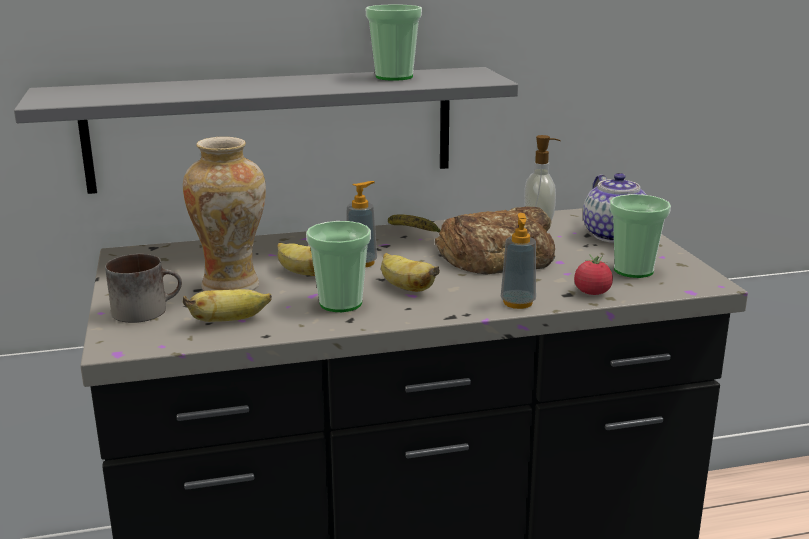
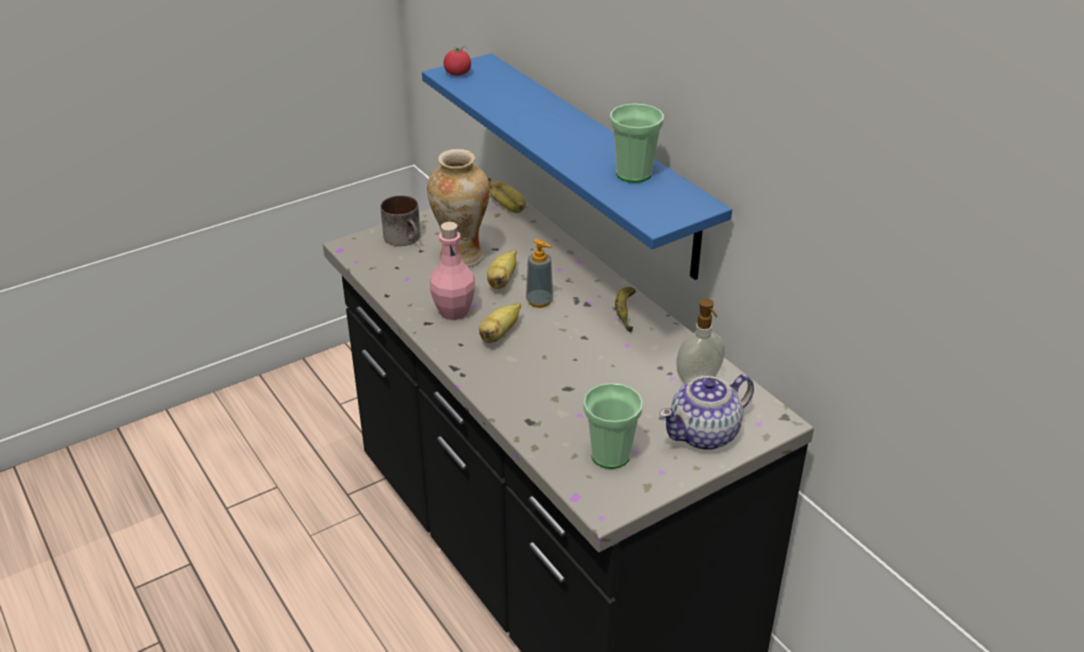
camera: 70 degrees right, 15 degrees up
(229, 321) = (403, 274): banana -> banana (508, 208)
(272, 129) = (596, 163): grey shelf -> blue shelf
(340, 303) = (454, 312): cup -> pink bottle
(497, 255) = (601, 368): bread -> none
(518, 303) = (497, 396): soap dispenser -> none
(592, 292) = (541, 435): tomato -> tomato (457, 73)

